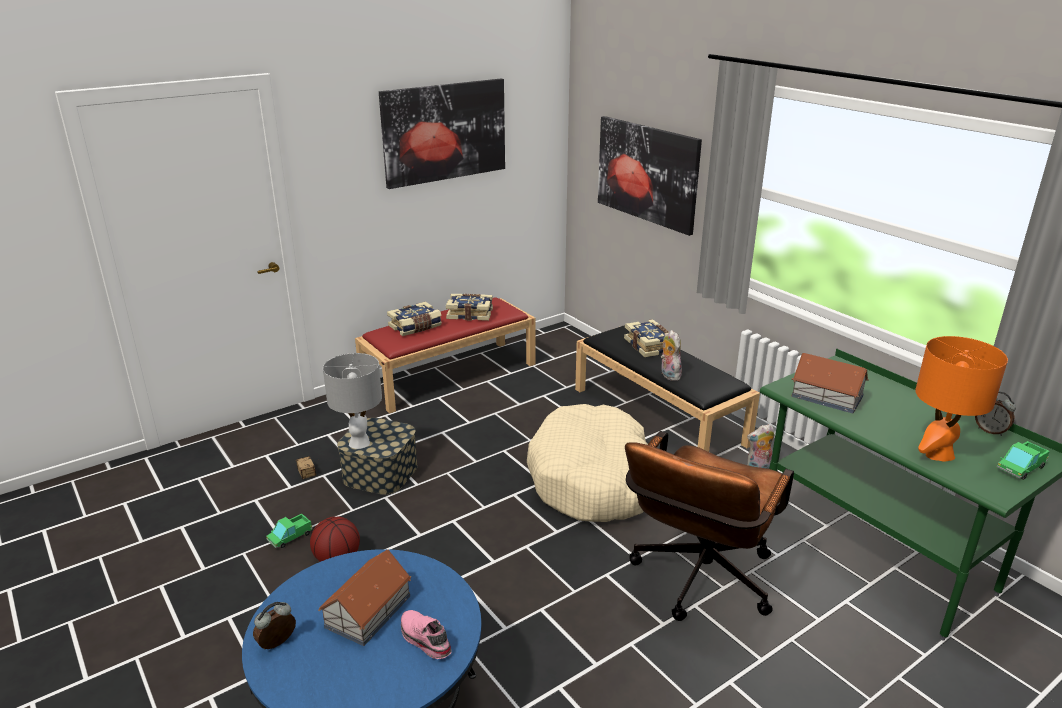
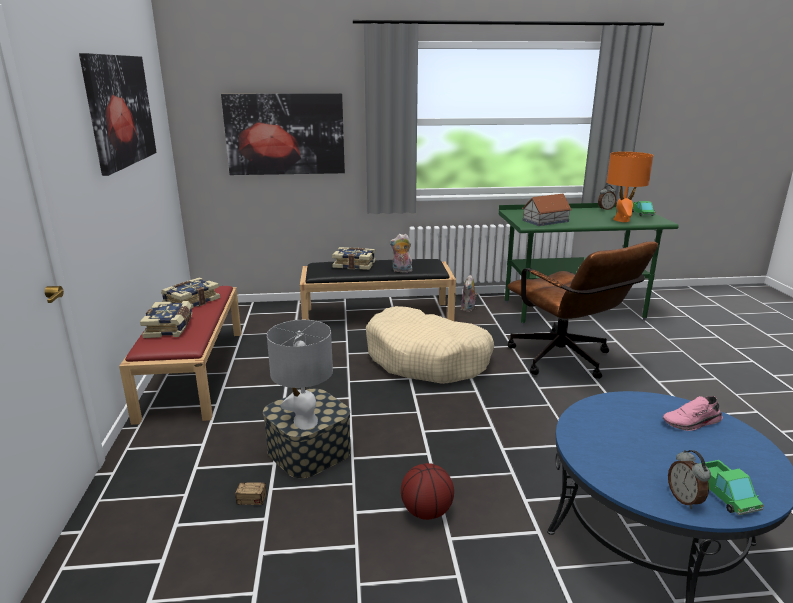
camera: 60 degrees left, 5 degrees down
(290, 537) = (360, 538): toy truck -> toy truck (725, 495)
(369, 611) = (648, 440): toy house -> none

